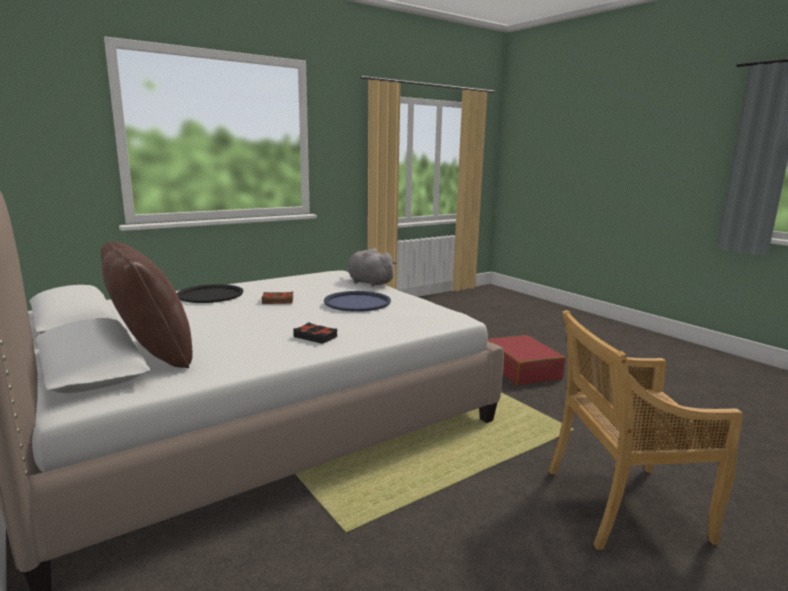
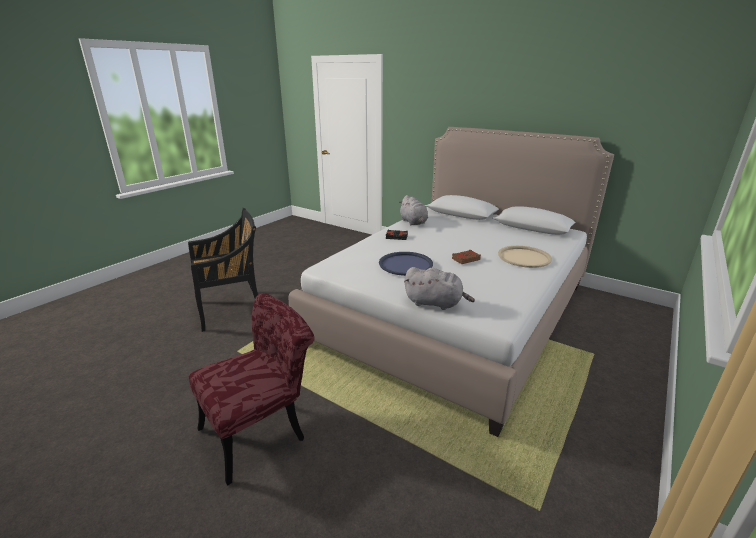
camera: 160 degrees right, 10 degrees up
(152, 356) = (450, 219): brown pillow -> none
(210, 295) = (524, 257): black tray -> beige tray
(234, 361) = (414, 222): none -> grey plush toy
(522, 370) = (262, 429): red suitcase -> red chair
(622, 505) = (232, 309): beige chair -> black chair

